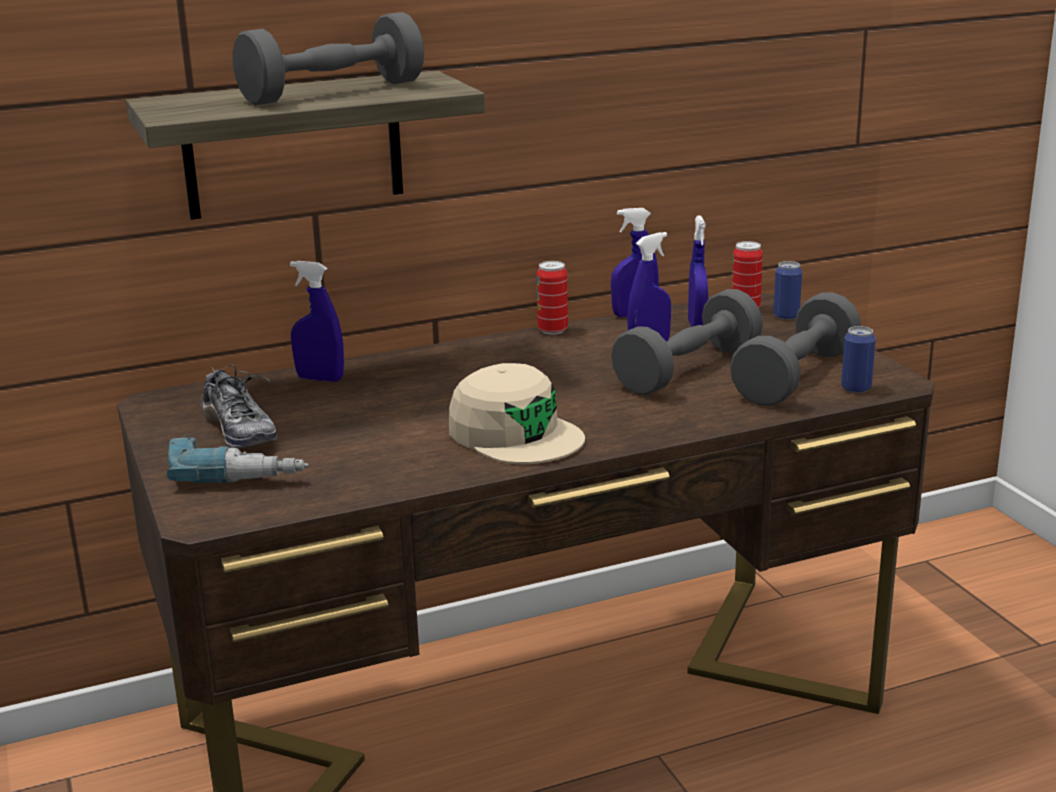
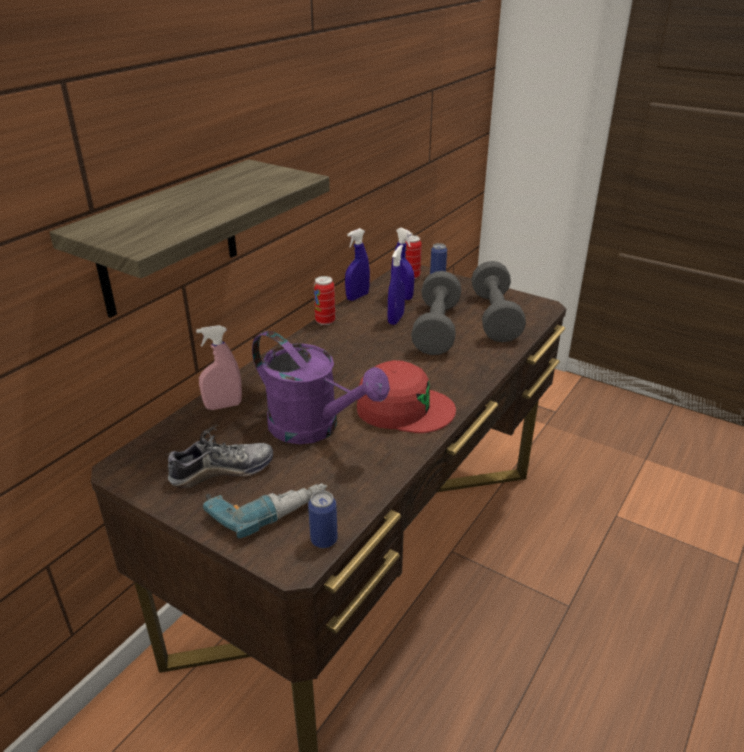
camera: 35 degrees left, 10 degrees up
(239, 431) = (222, 471): shoe -> shoe turned 45 degrees counterclockwise
(320, 379) = (223, 406): blue spray bottle -> pink spray bottle
(333, 93) = (222, 195): grey dumbbell -> none
(385, 423) = (314, 428): none -> purple watering can
(515, 434) = (404, 408): beige cap -> red cap
(856, 388) = (531, 316): can -> can (324, 540)

